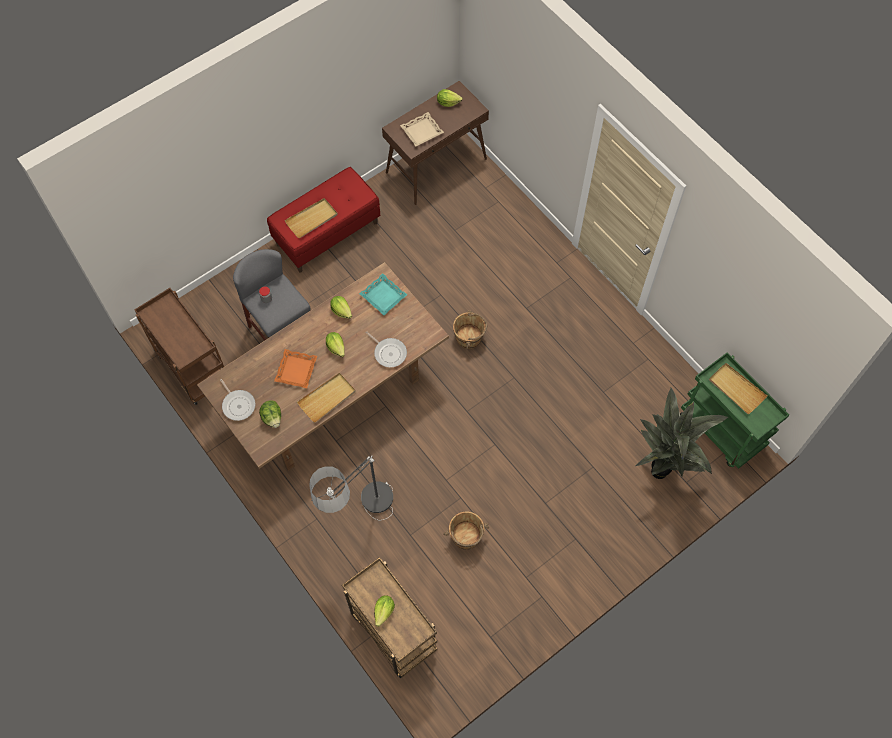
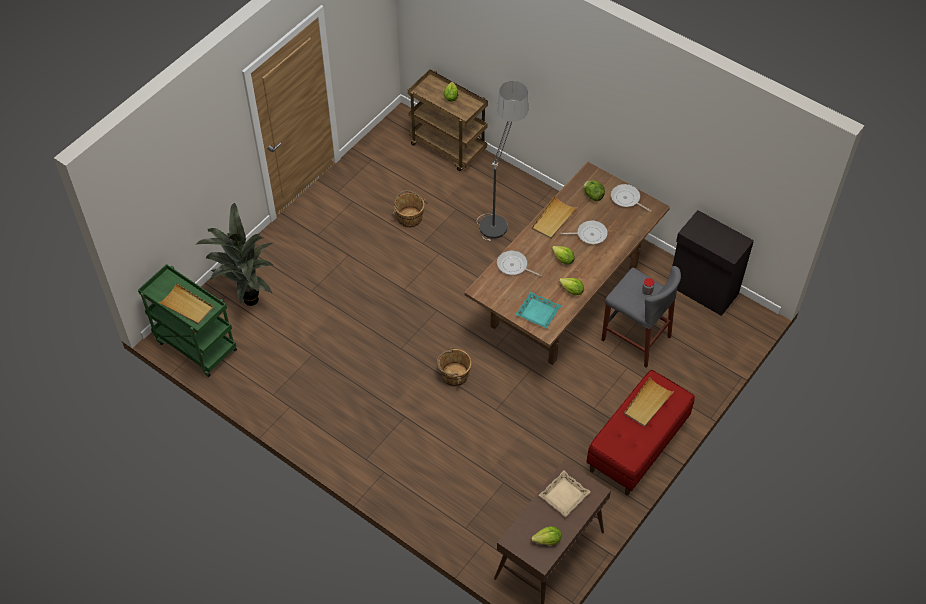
camera: 165 degrees right, 10 degrees down
(192, 367) = (703, 290): brown cart -> black cabinet
(296, 370) = (589, 234): orange tray -> frying pan

